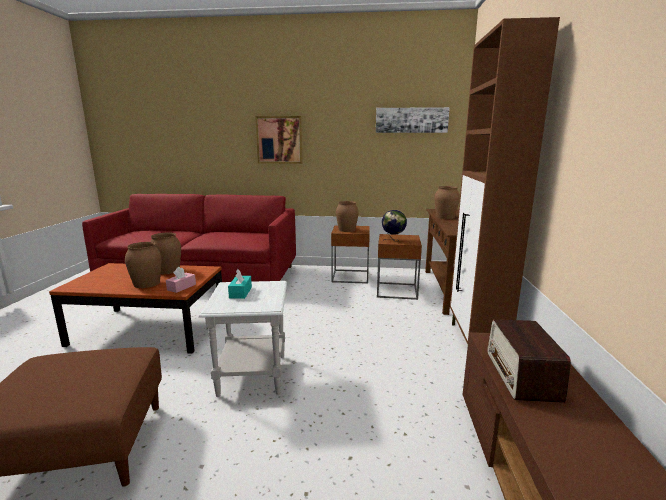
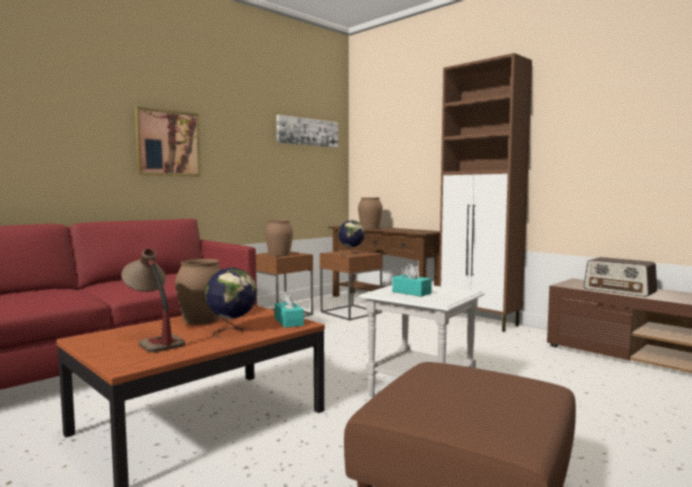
camera: 50 degrees left, 10 degrees down
(117, 276) = (153, 340): none -> table lamp
(147, 283) = (232, 331): brown vase -> globe
(181, 287) = (289, 322): pink tissue box -> turquoise tissue box

